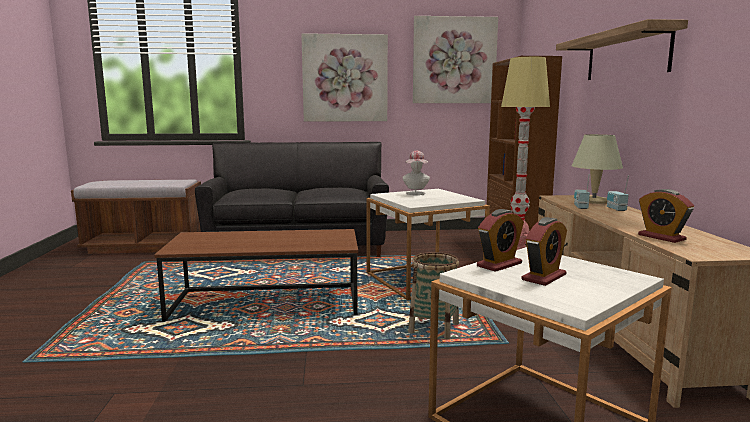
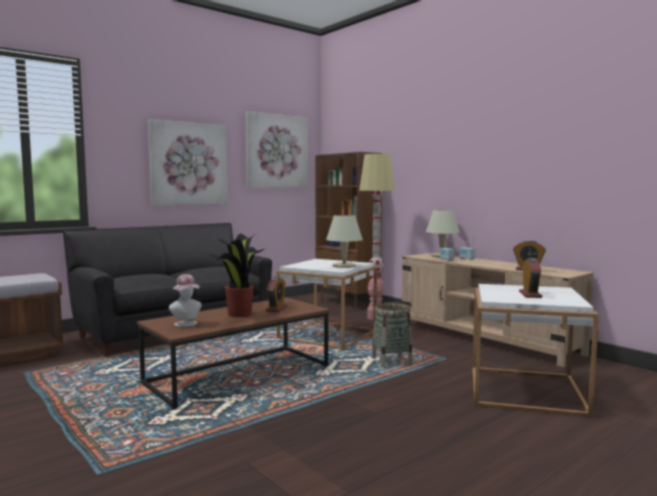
camera: 35 degrees left, 5 degrees down
(267, 239) = (240, 314): none -> potted plant
(416, 194) = (314, 263): hat -> hat (186, 324)
(437, 200) = (344, 266): none -> beige table lamp
(499, 264) = (495, 293): alarm clock -> alarm clock (276, 309)
(626, 55) = (451, 156): shelf -> none

